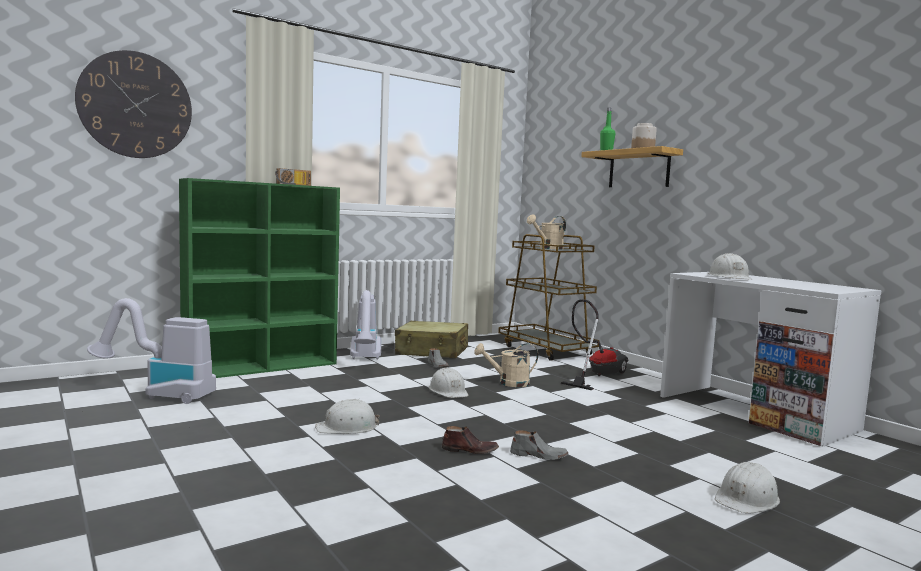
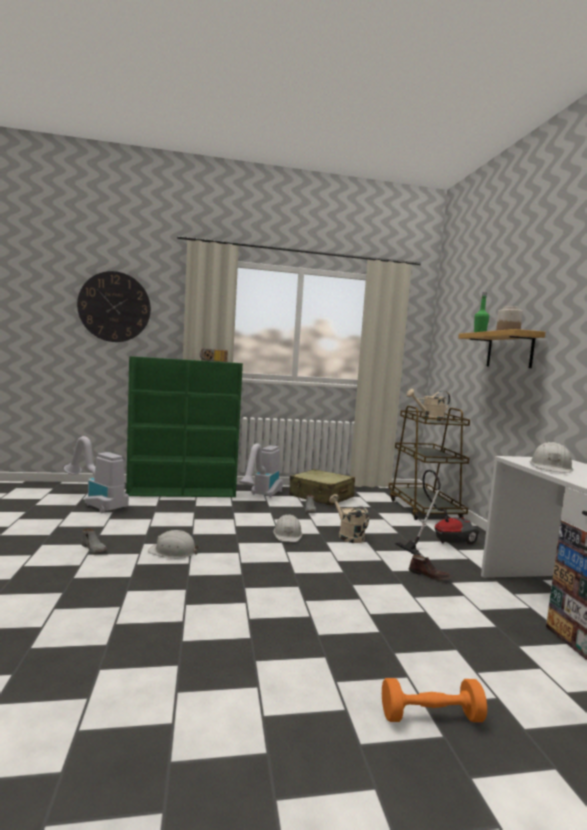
camera: 25 degrees right, 0 degrees up
(470, 450) = (233, 592): brown shoe -> brown shoe (429, 575)
(508, 383) = (348, 535): beige watering can -> beige watering can turned 45 degrees clockwise
(538, 456) = (282, 611): grey shoe -> grey shoe (94, 548)
(747, 499) = (431, 716): white hard hat -> orange dumbbell

